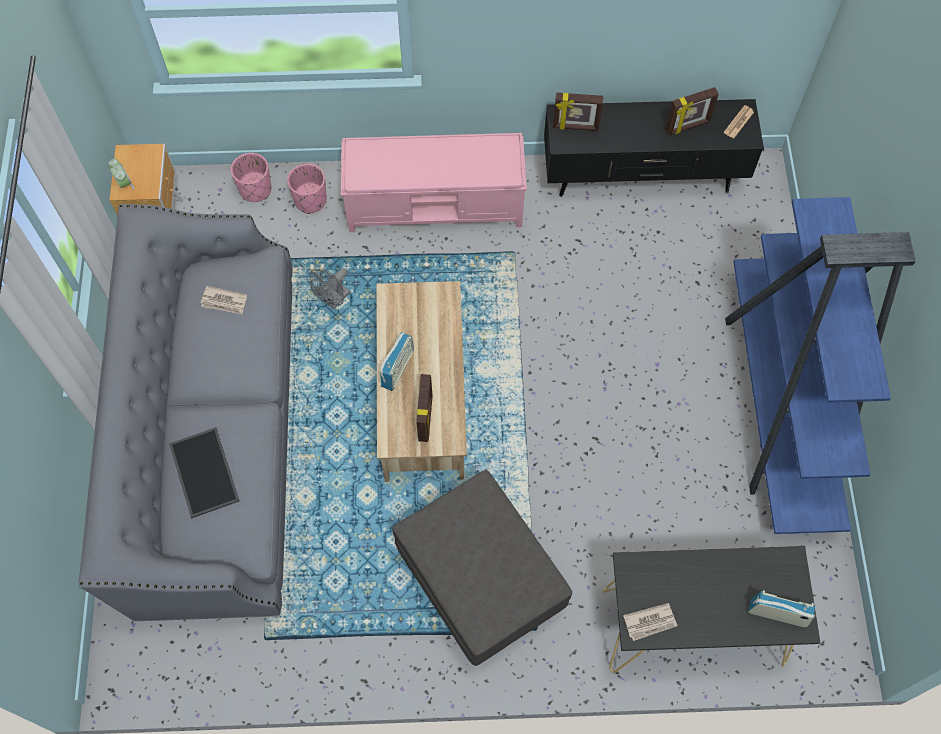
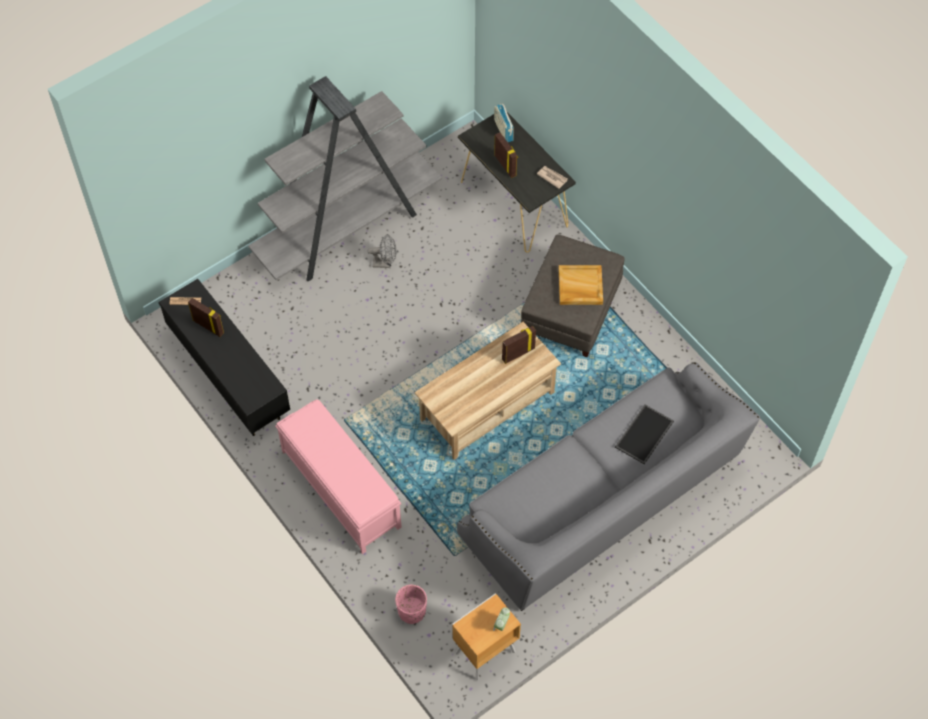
camera: 125 degrees left, 5 degrees down
(224, 302) = (534, 502): newspaper -> none
(310, 200) = (394, 569): pink planter -> none
(334, 300) = (459, 501): grey fan -> grey fan (385, 263)
(397, 368) = (498, 387): radio -> none
(467, 559) = (580, 286): none -> beige tray
(575, 127) = (254, 388): picture frame -> picture frame (505, 165)
(780, 405) = (348, 227): blue bookcase -> grey bookcase

